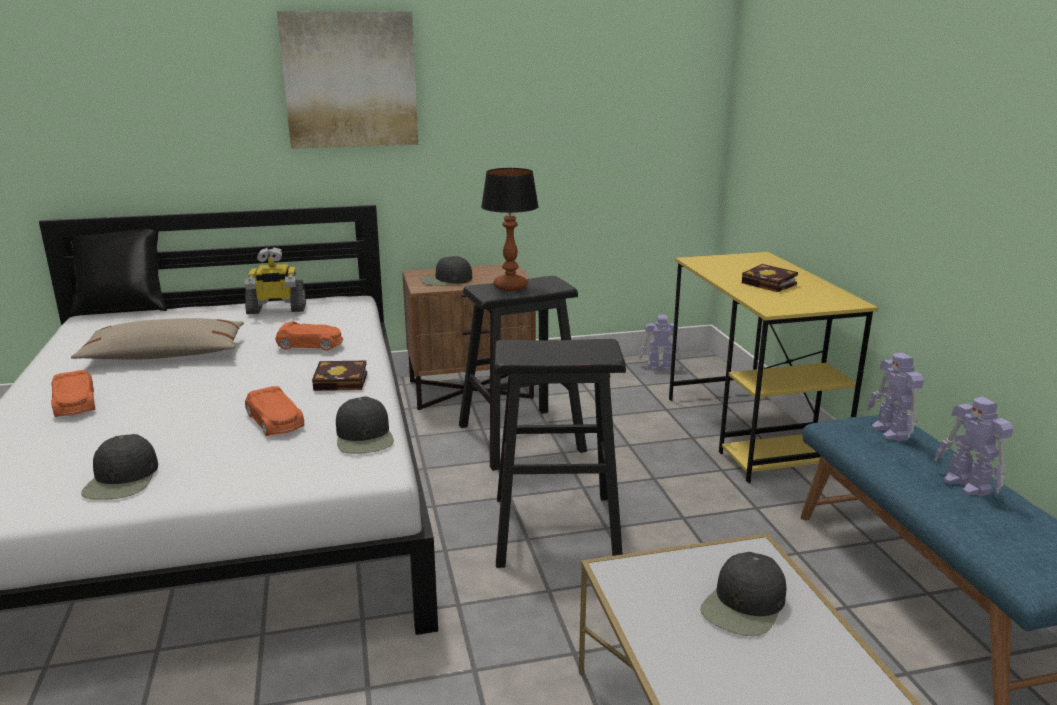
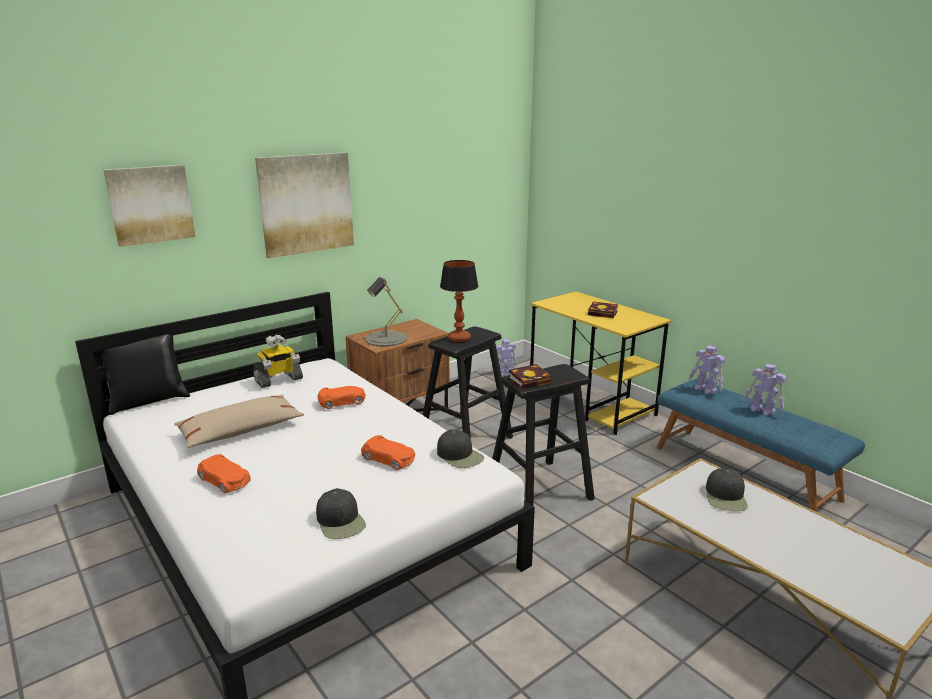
camera: 25 degrees left, 0 degrees up
(137, 62) = (150, 204): none -> picture
(343, 381) = (398, 423): book -> book (530, 380)
(445, 280) = (386, 338): black cap -> grey table lamp

